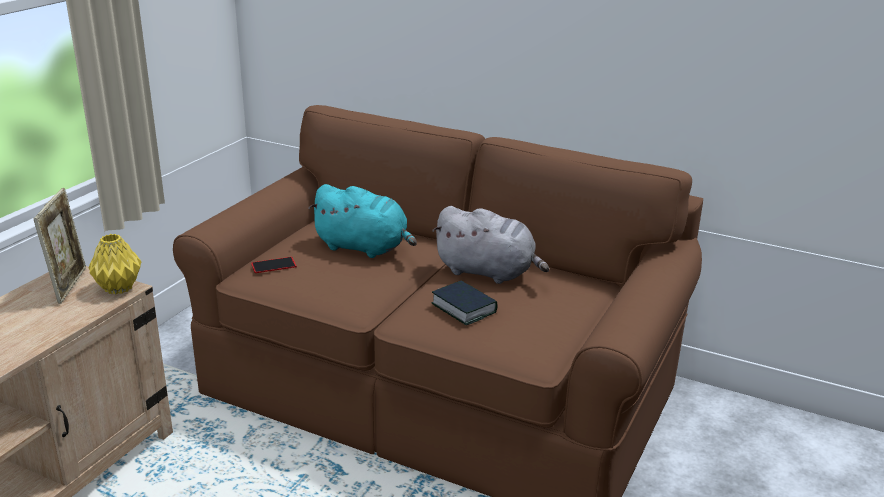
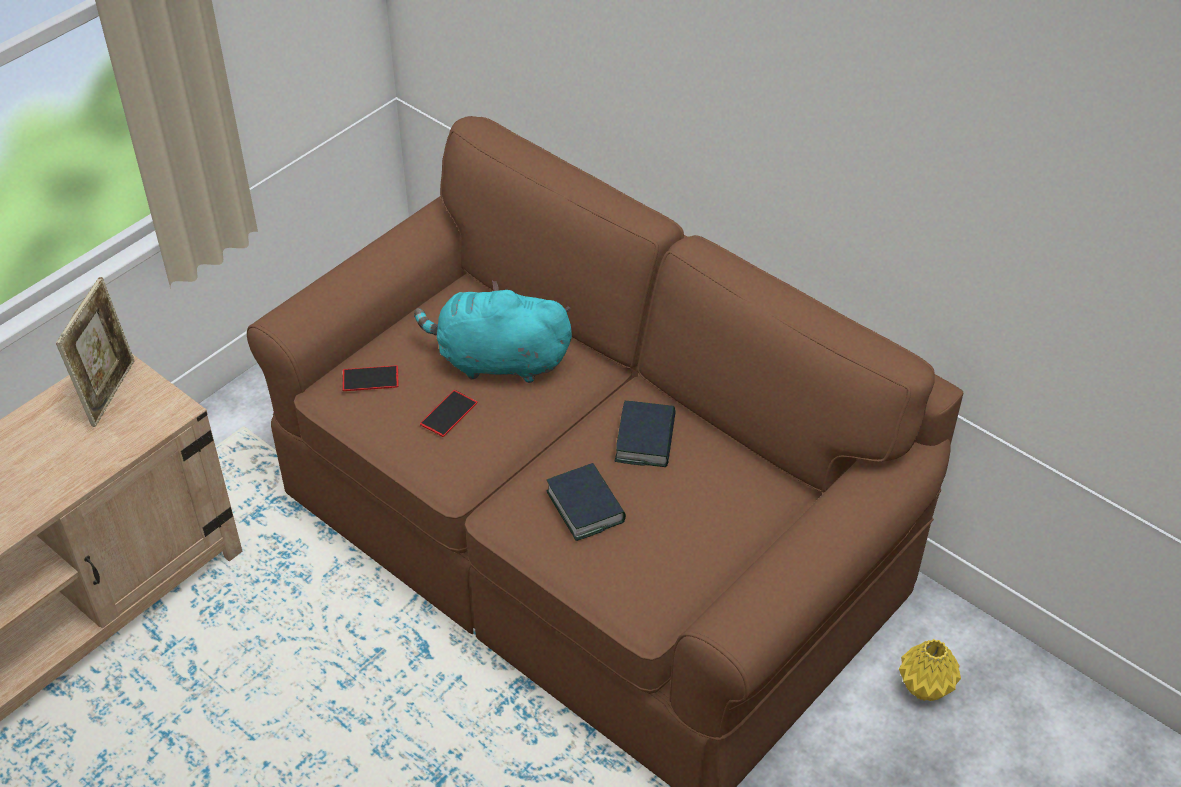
camera: 15 degrees right, 20 degrees up
(119, 288) = (167, 408): yellow vase -> yellow vase (926, 687)
(340, 275) = (448, 413): none -> phone
(364, 248) = (497, 361): turquoise plush toy -> turquoise plush toy turned 150 degrees clockwise
(488, 272) = (645, 439): grey plush toy -> book

